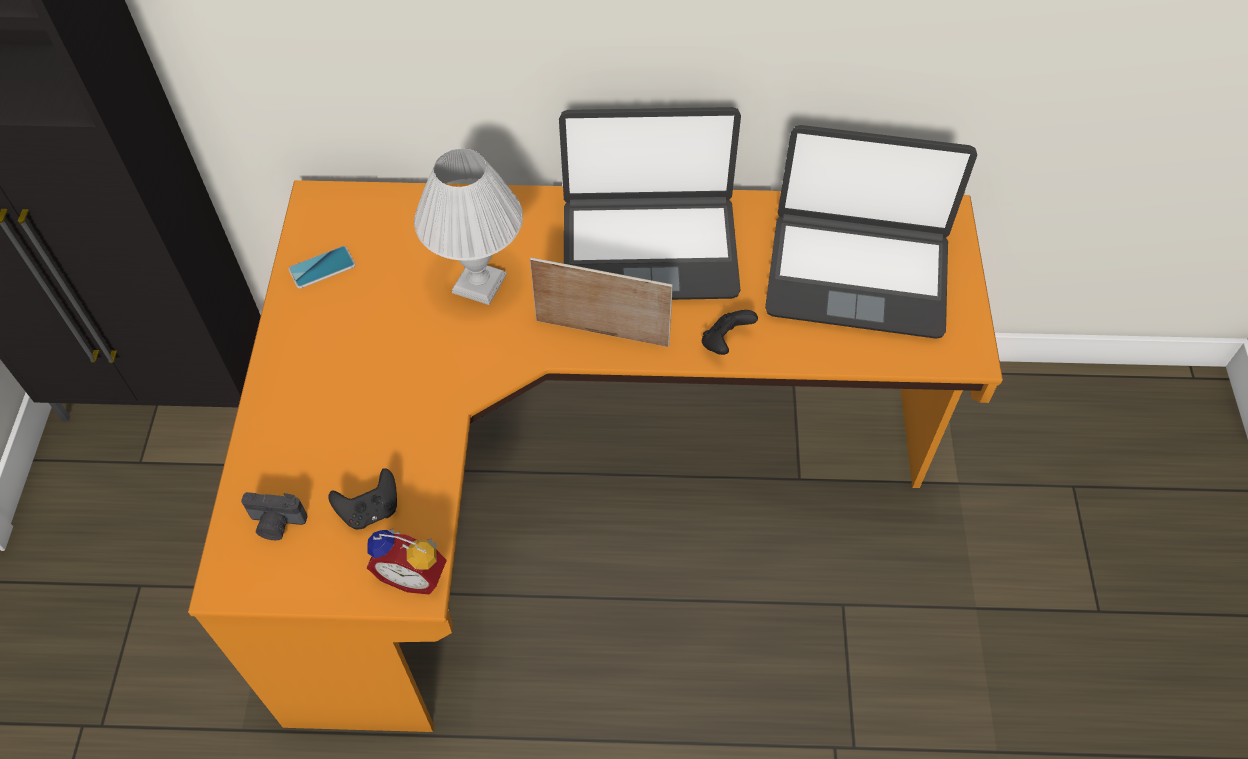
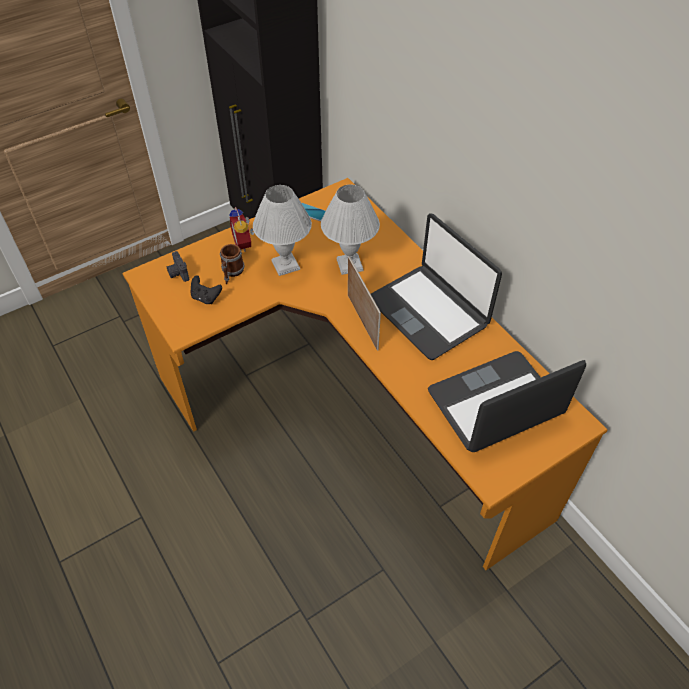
camera: 55 degrees right, 5 degrees down
(350, 445) = (232, 273): none -> mug
(403, 362) = (286, 265): none -> white table lamp
(414, 574) = (186, 329): alarm clock -> alarm clock (244, 243)
(725, 342) = (400, 371): black game controller -> none
(857, 274) = (496, 404): laptop -> laptop turned 90 degrees clockwise

